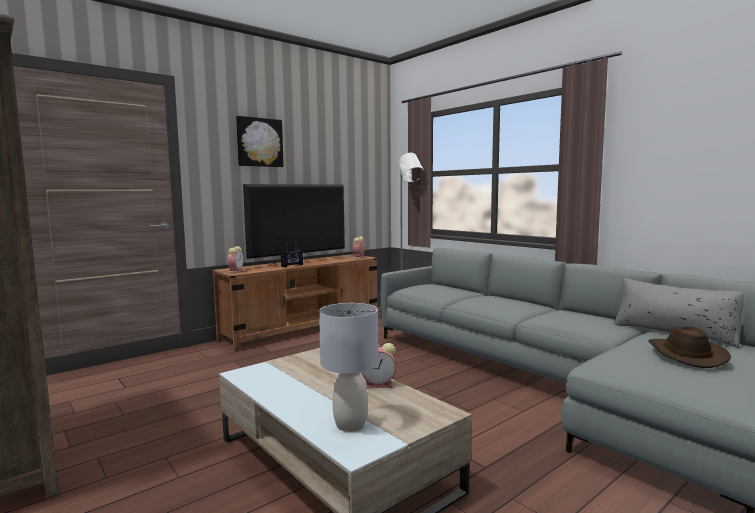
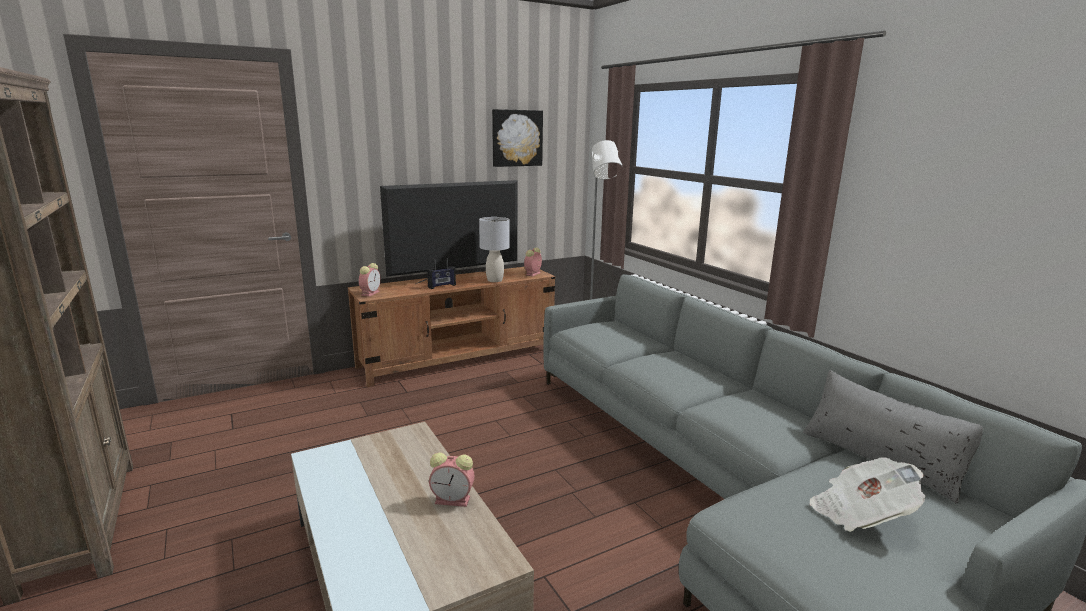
camera: 10 degrees right, 10 degrees up
(259, 142) = (405, 129): picture -> picture (516, 138)
(351, 424) = (384, 566): grey table lamp -> grey table lamp (495, 280)
(685, 355) = (860, 513): brown hat -> newspaper

